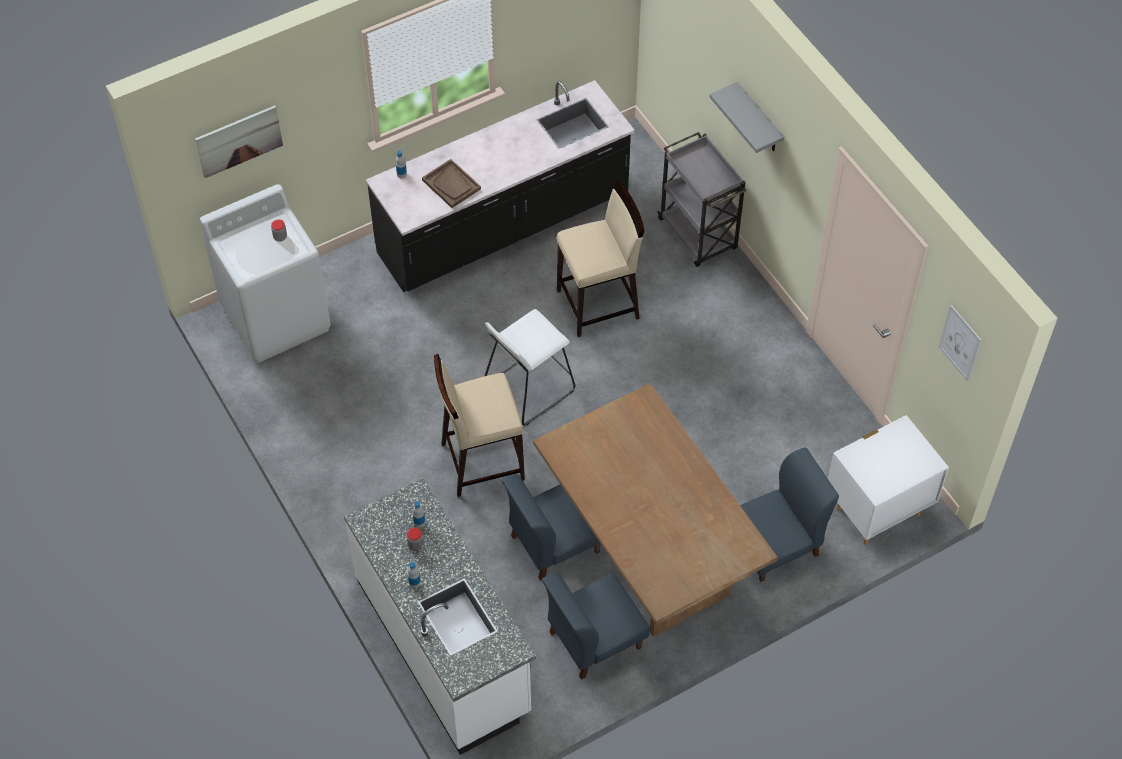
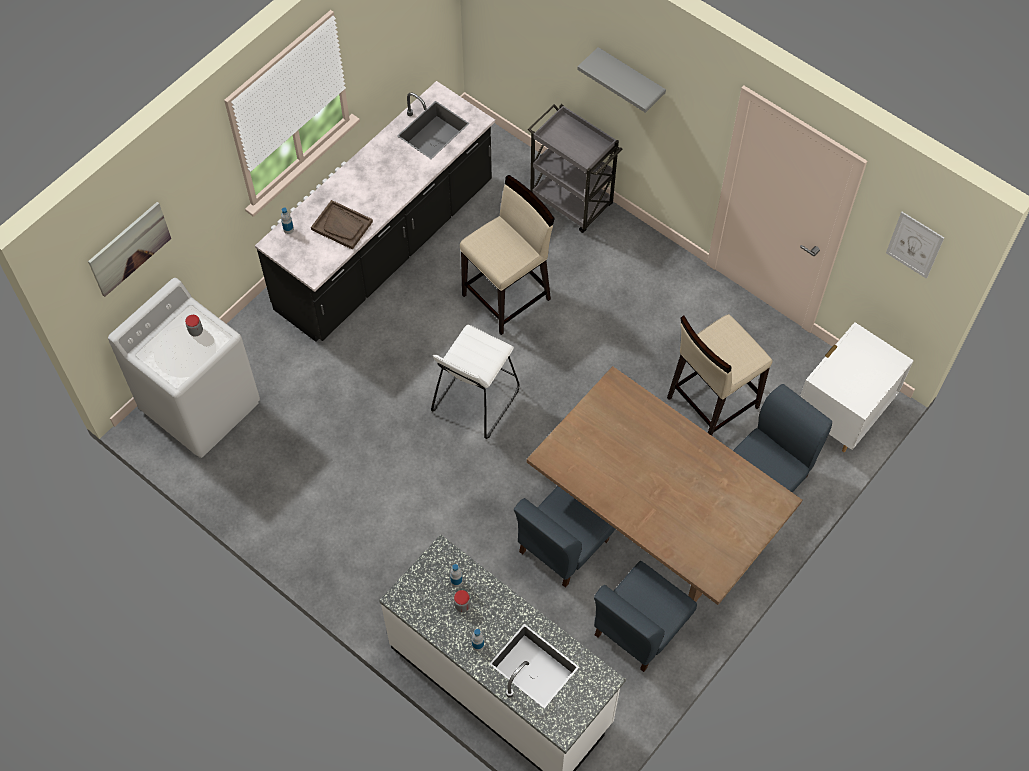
camera: 20 degrees left, 5 degrees up
(481, 461) = (460, 487): beige stool -> beige stool (711, 402)

